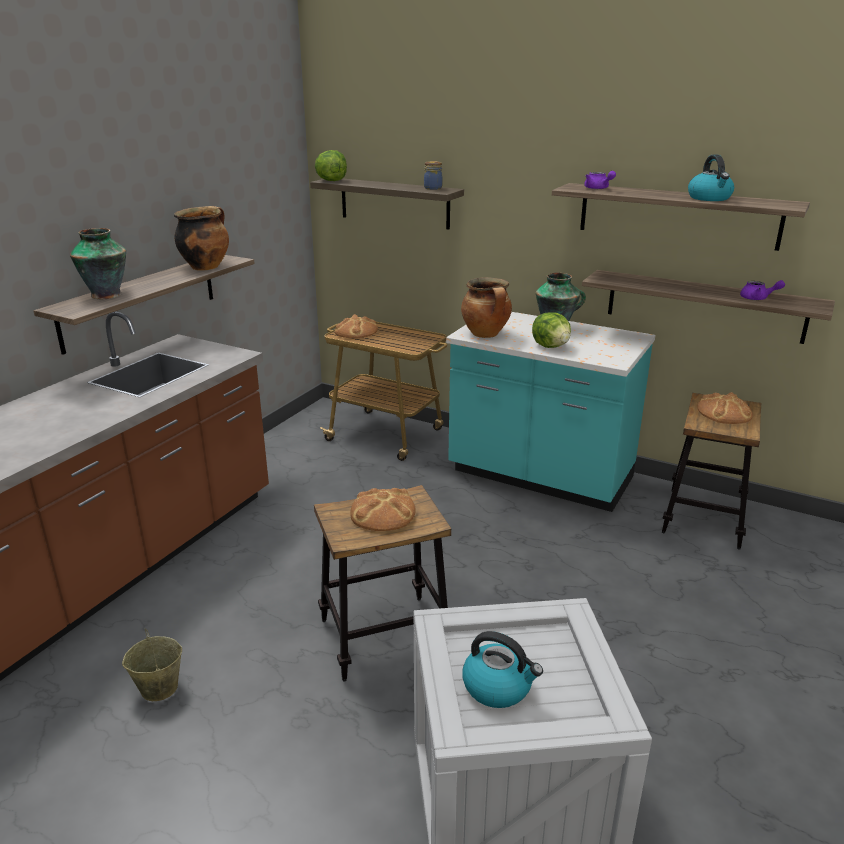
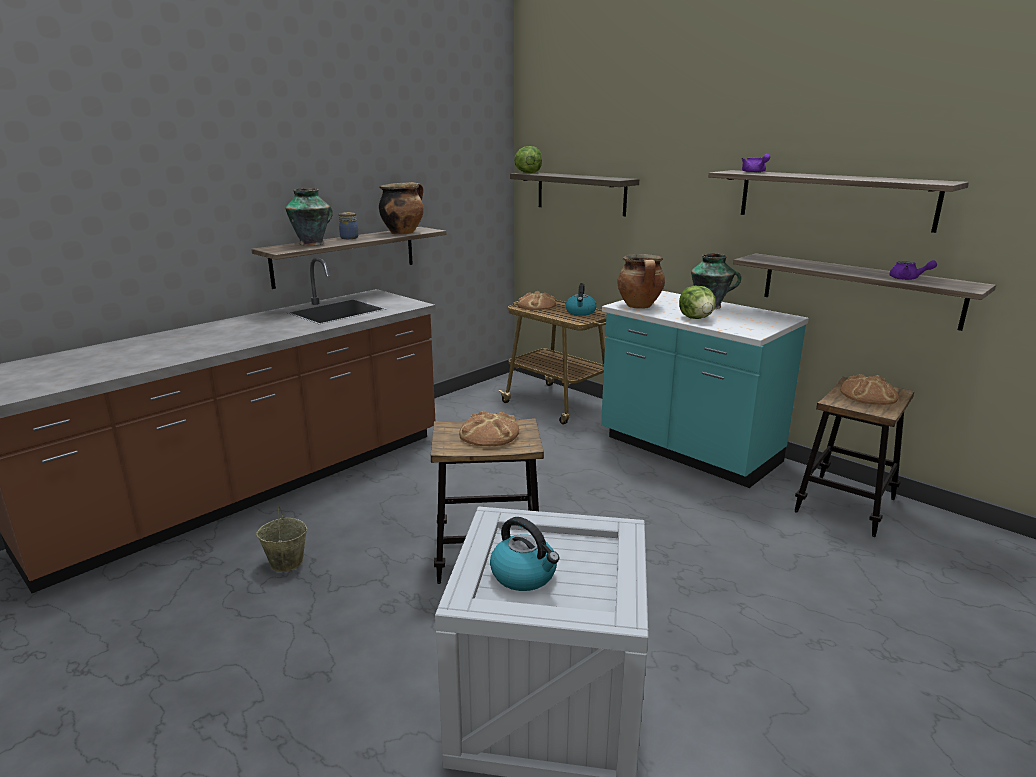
camera: 15 degrees right, 5 degrees down
(433, 188) = (611, 177): jar -> jar (350, 238)
(709, 198) = (861, 178): kettle -> kettle (580, 312)

